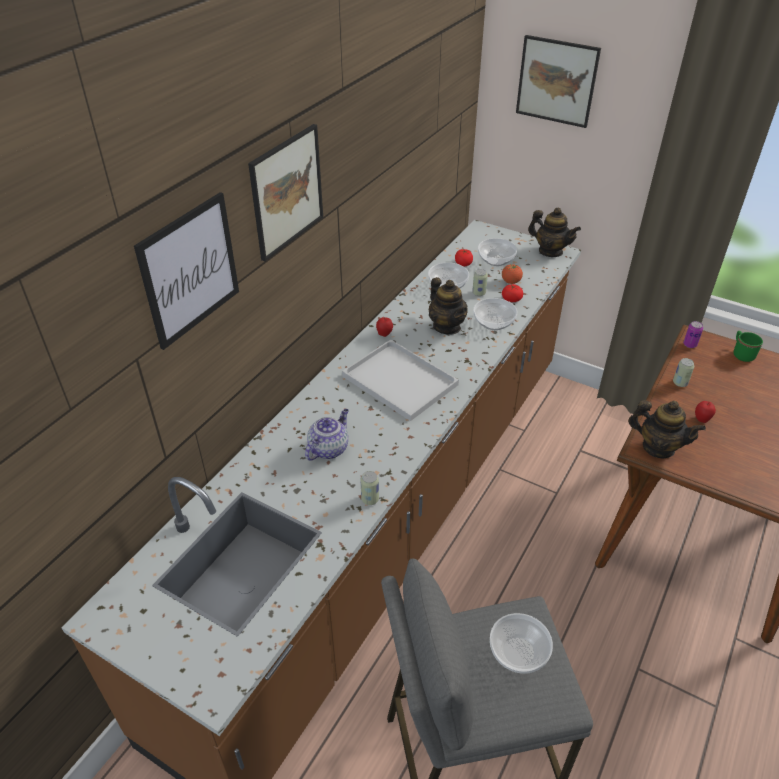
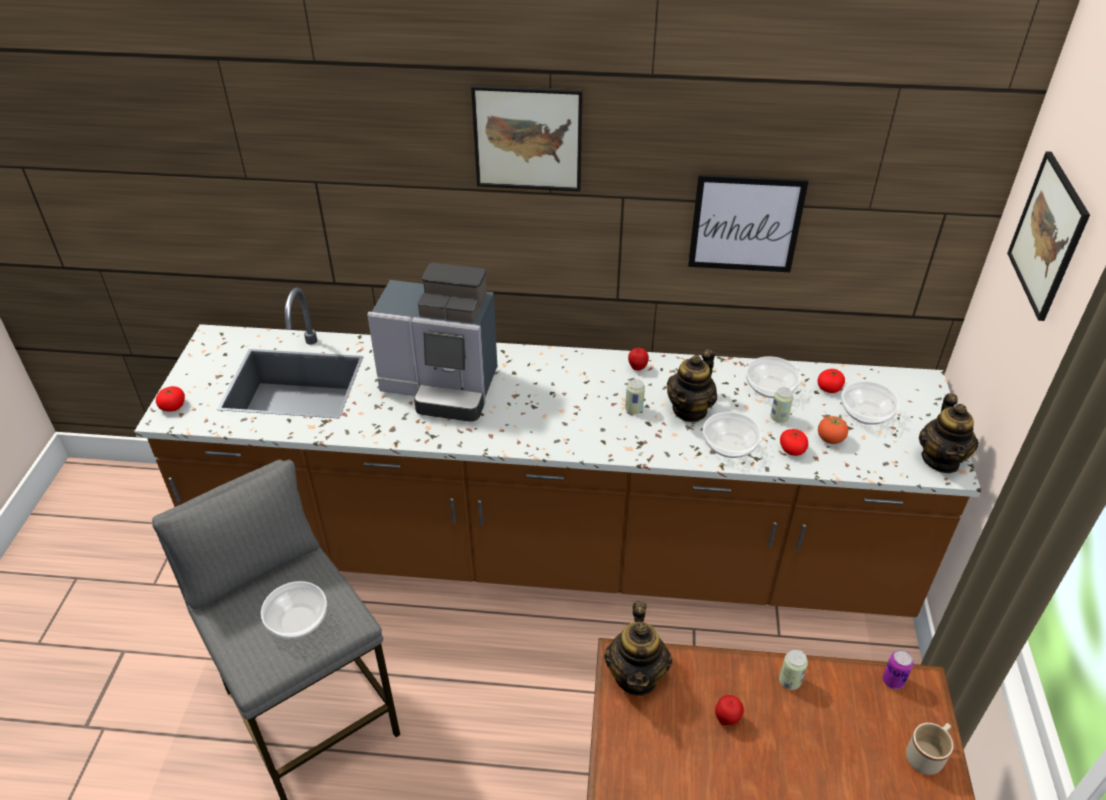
camera: 65 degrees right, 0 degrees up
(190, 270) = (381, 142): picture -> picture (745, 223)
(200, 680) = (173, 406): none -> tomato
(328, 448) = (443, 387): teapot -> coffee machine
(370, 499) = (392, 434): can -> can (634, 409)
(402, 381) = (571, 404): white tray -> none
(741, 354) = (927, 755): green mug -> beige mug

